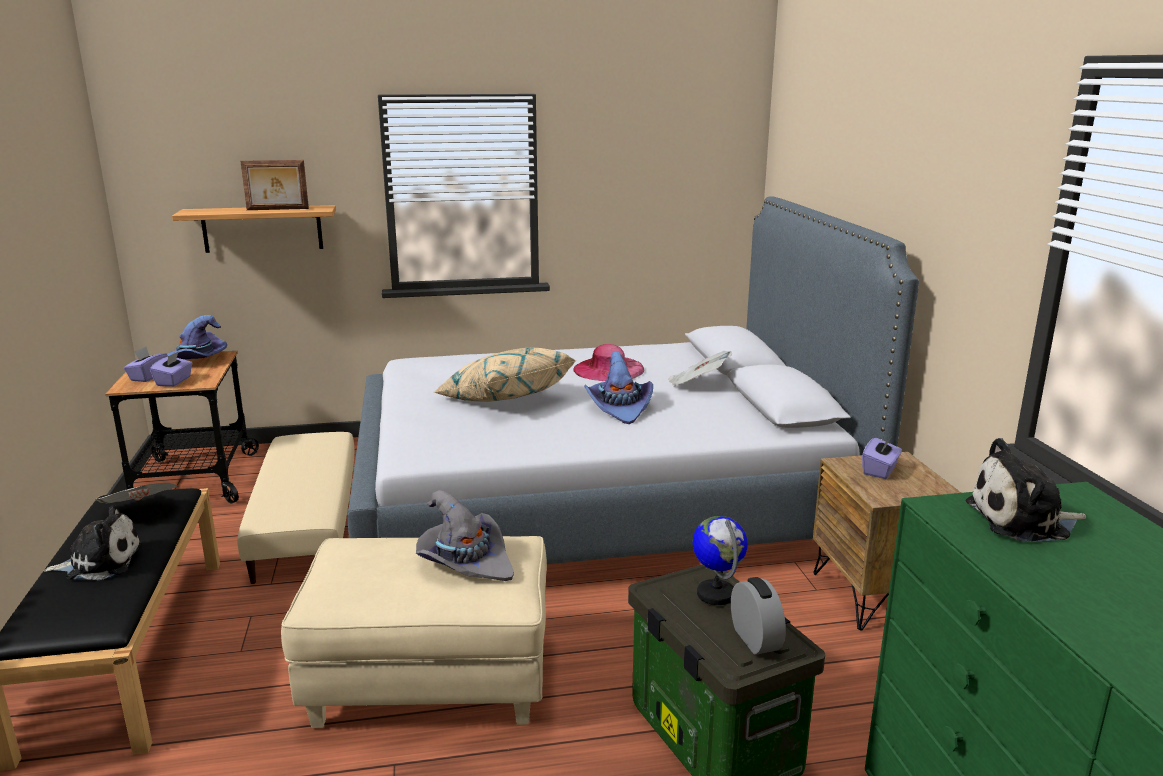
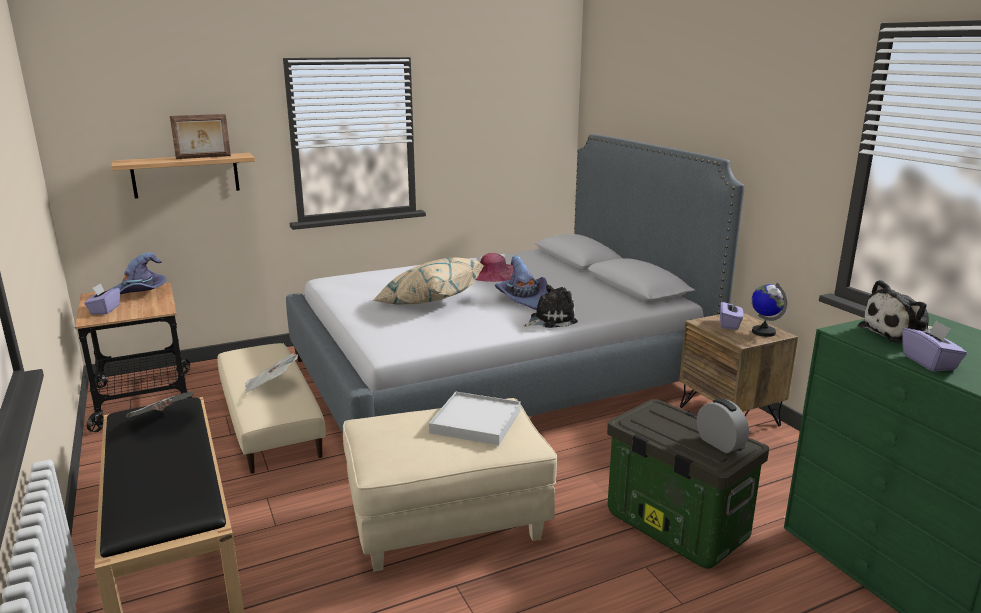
camera: 15 degrees left, 0 degrees up
(100, 562) = (157, 464): plush toy -> plush toy (550, 320)
(174, 381) = (133, 311): purple tissue box -> purple tissue box (929, 362)
(465, 562) = (475, 421): grey hat -> white tray
(697, 384) = (566, 278): newspaper -> newspaper (271, 386)
(716, 594) = (673, 418): globe -> globe (763, 332)

